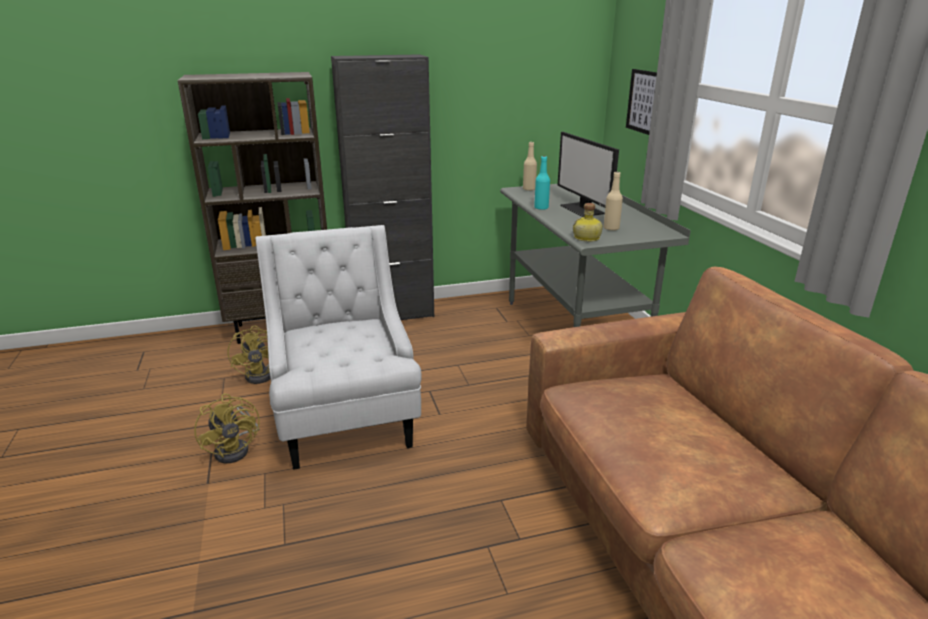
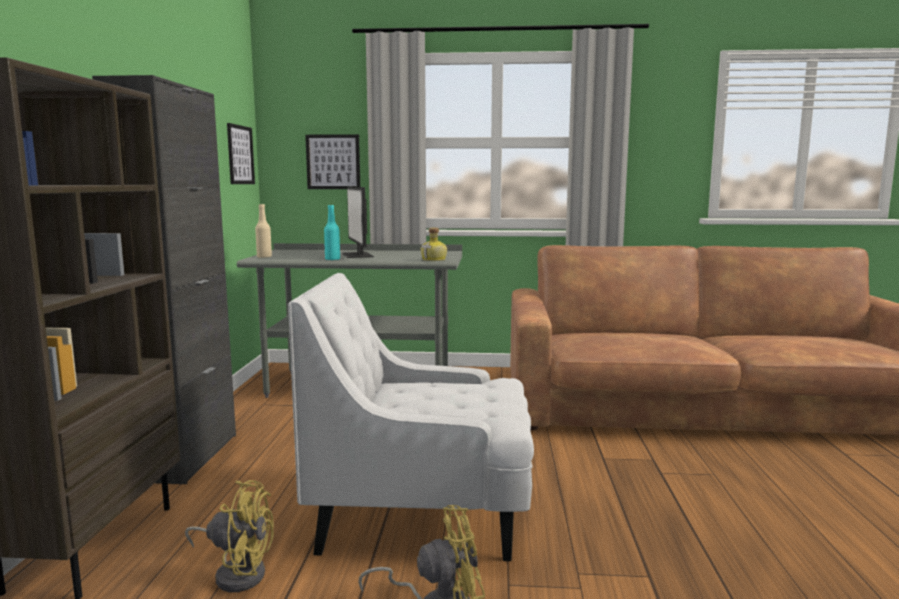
camera: 70 degrees left, 15 degrees down
(564, 89) = (240, 155): none -> picture
(583, 209) = (358, 255): monitor -> monitor turned 75 degrees clockwise
(611, 228) = (419, 256): beige bottle -> none

